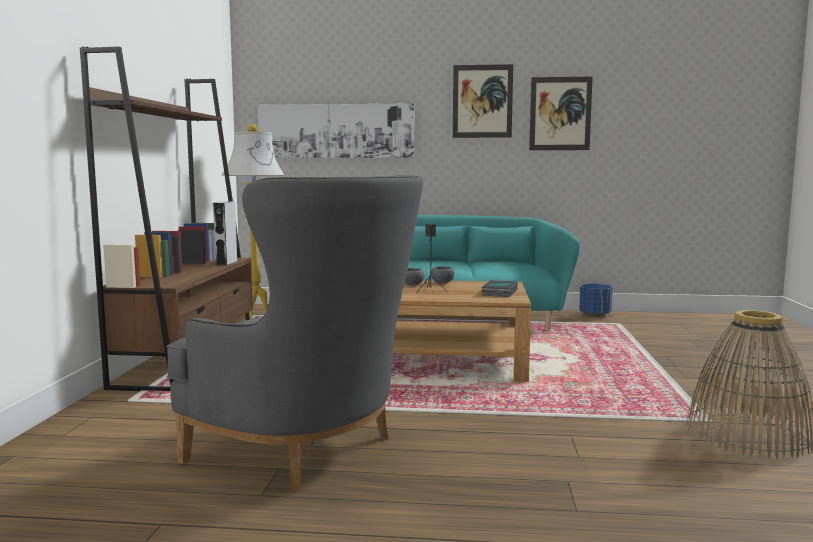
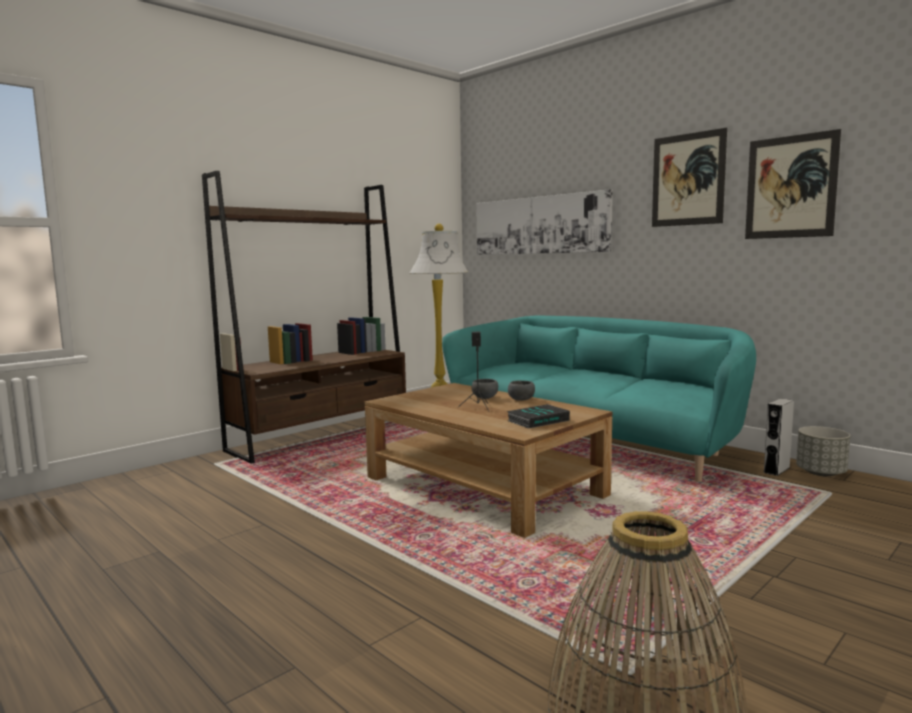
camera: 40 degrees right, 0 degrees up
(226, 263) = (366, 356): grey speaker -> grey speaker (776, 470)
(311, 451) = (205, 545): grey armchair -> none
(595, 315) = (821, 473): blue planter -> grey planter

